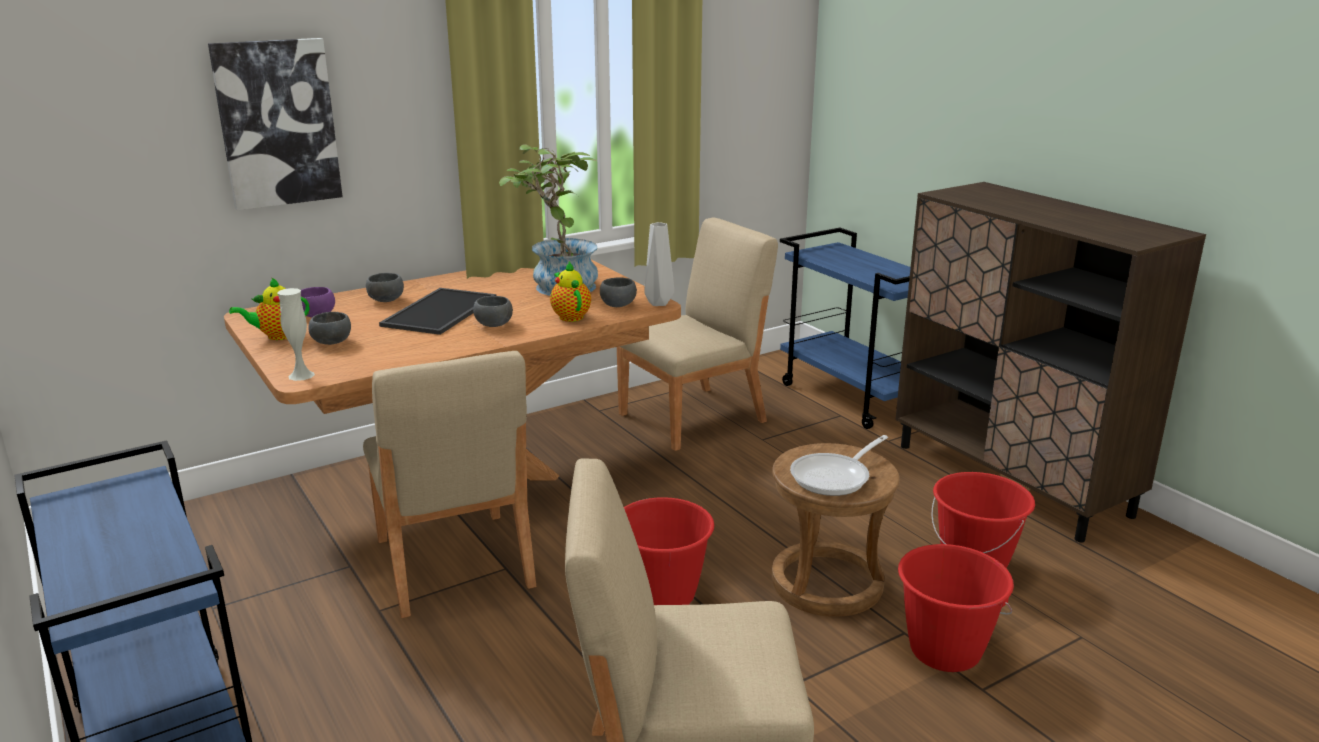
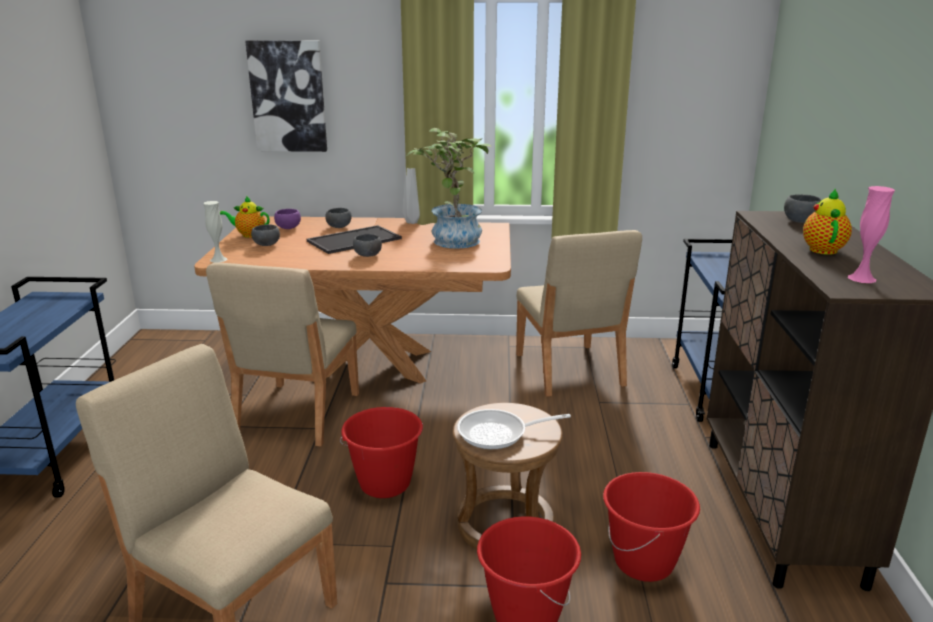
camera: 35 degrees right, 0 degrees up
(570, 316) = (422, 260): teapot -> teapot (822, 249)
(618, 305) = (467, 260): grey bowl -> grey bowl (801, 221)
(659, 303) = (497, 265): grey vase -> grey vase (413, 222)
(694, 417) = (569, 370): beige chair -> beige chair turned 75 degrees clockwise
(1122, 231) = (861, 278): none -> pink vase

